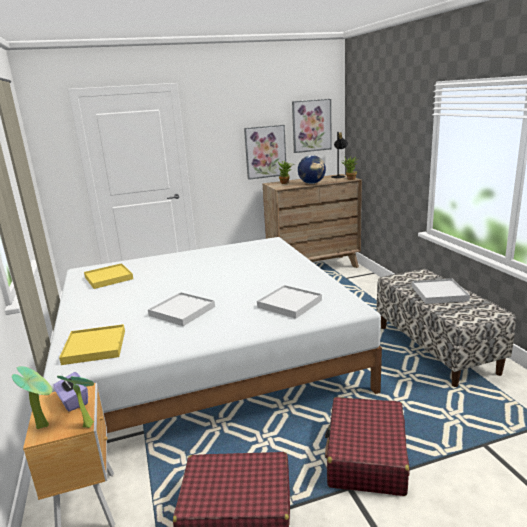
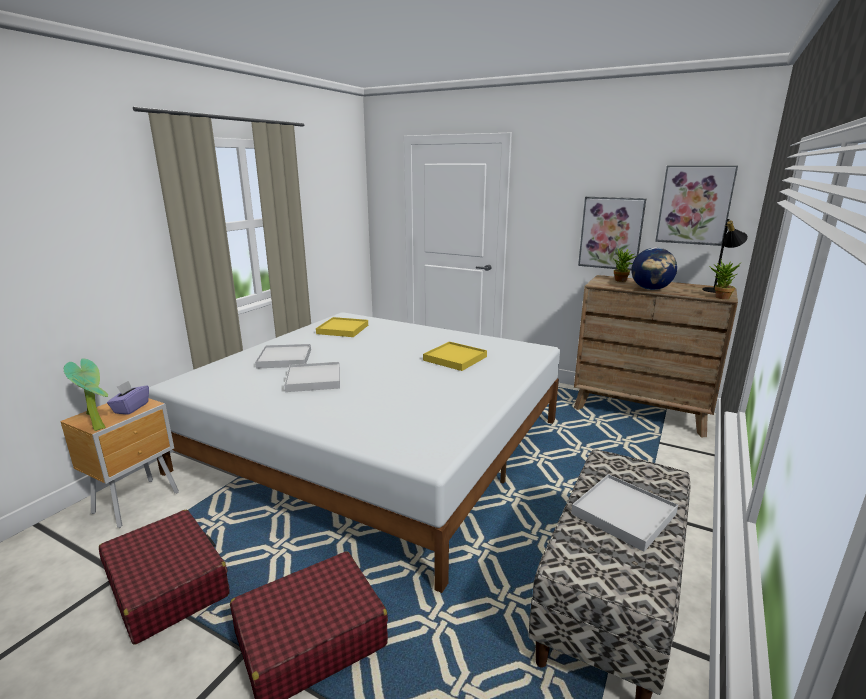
camera: 45 degrees right, 0 degrees up
(95, 347) = (216, 377): yellow tray -> yellow tray (455, 358)
(289, 304) = (391, 418): white tray -> white tray (284, 359)

